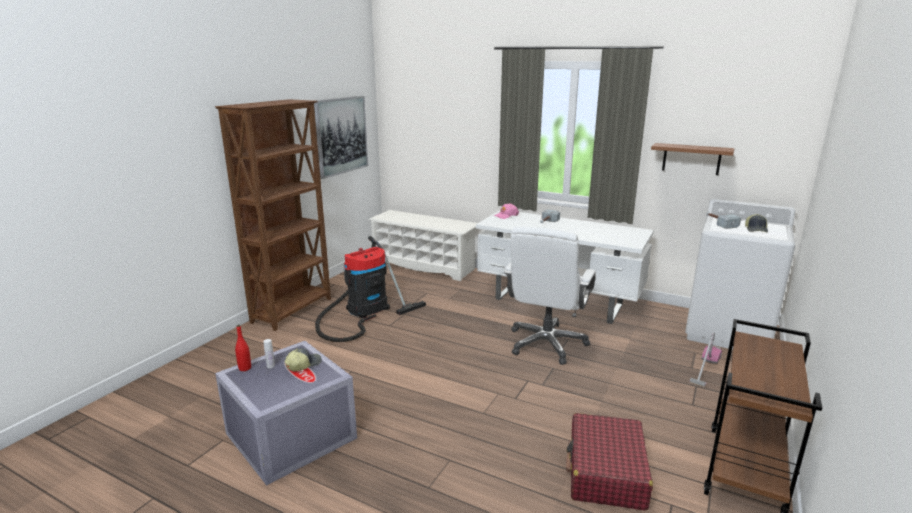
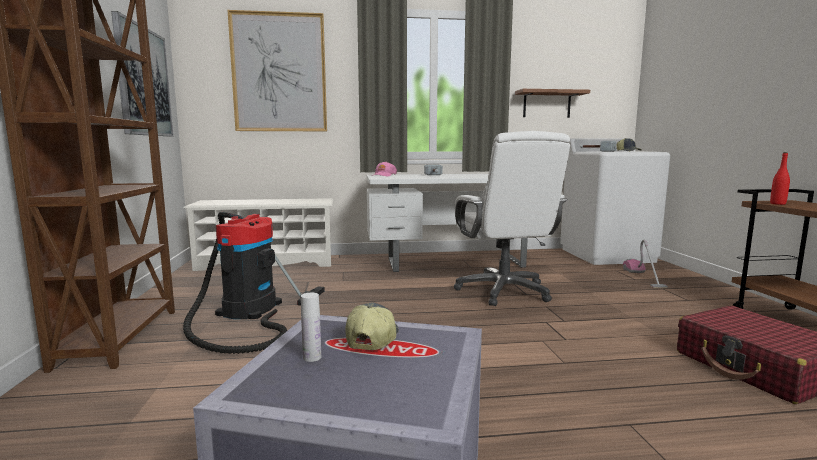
camera: 35 degrees left, 10 degrees down
(245, 368) = (260, 377): red bottle -> red bottle (778, 204)
(444, 117) = (279, 73): none -> picture

